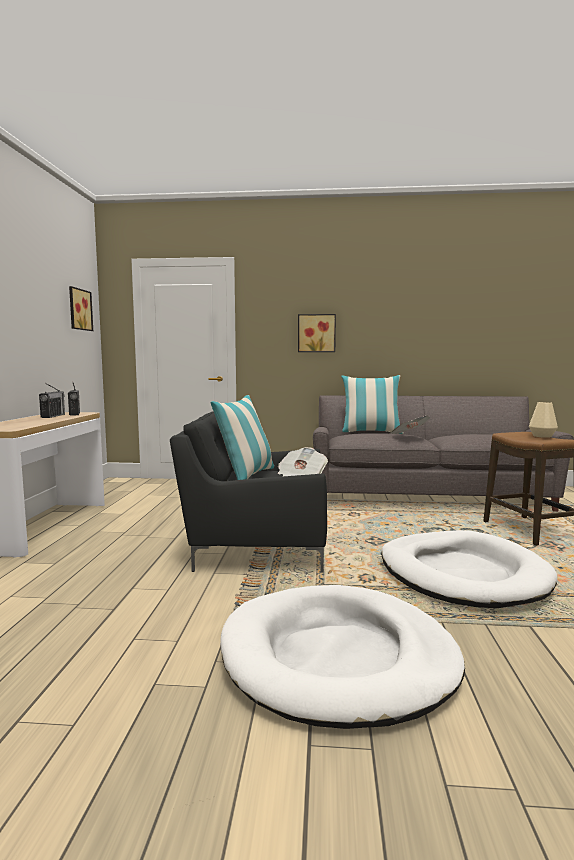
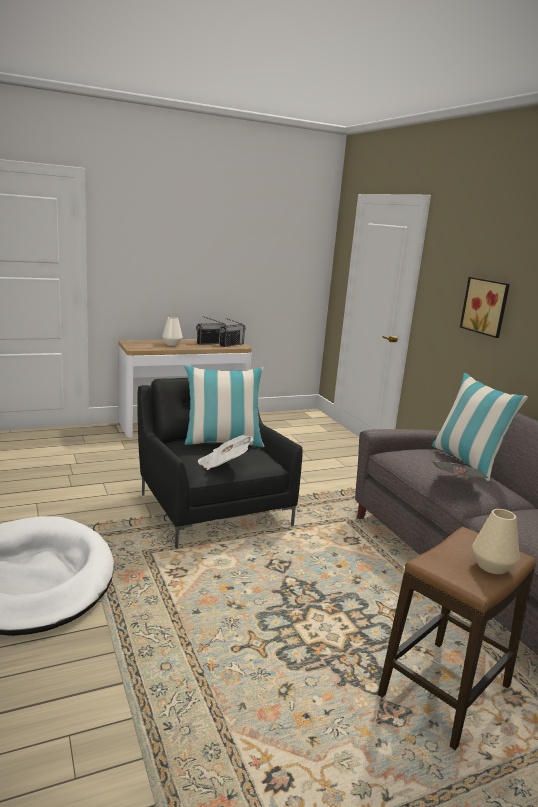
camera: 60 degrees right, 10 degrees up
(25, 422) = (172, 344): none -> white vase
(78, 309) = (294, 248): picture -> none
(462, 574) = (229, 631): white dog bed -> none

